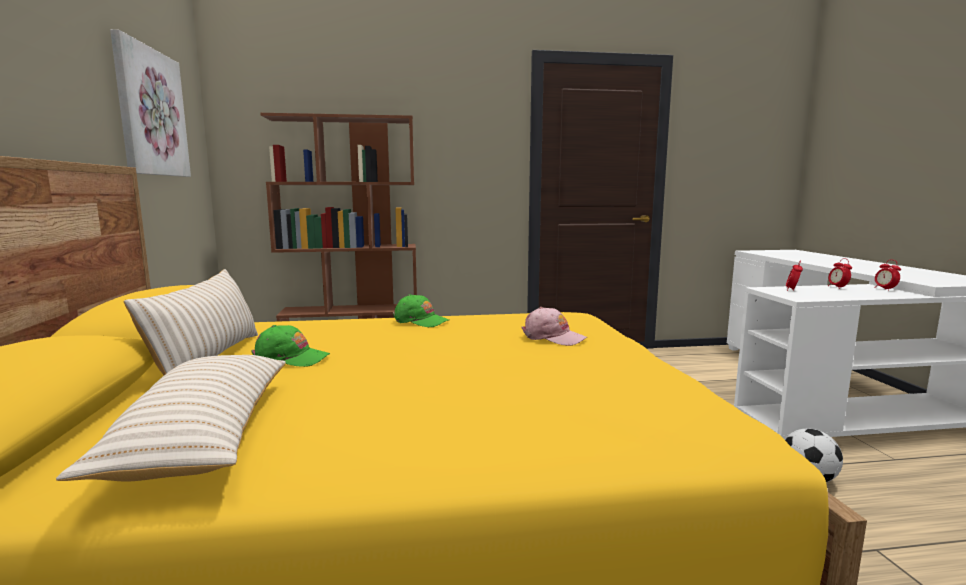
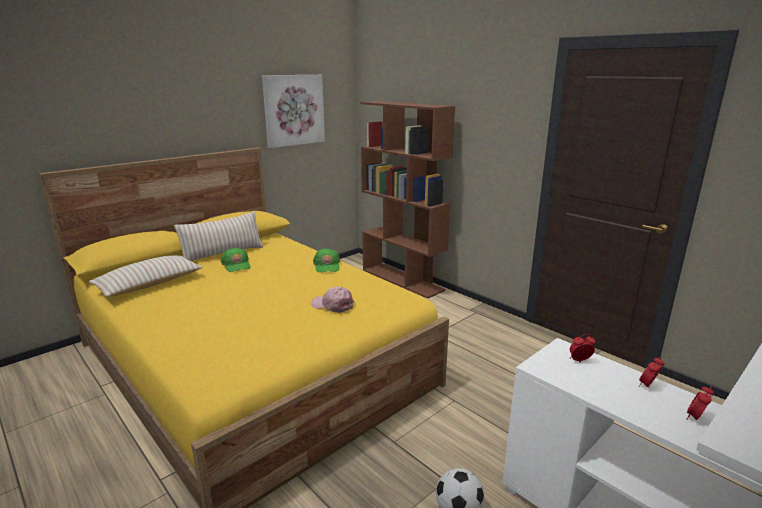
camera: 55 degrees right, 10 degrees up
(553, 337) = (333, 305): pink cap -> pink cap turned 120 degrees clockwise

